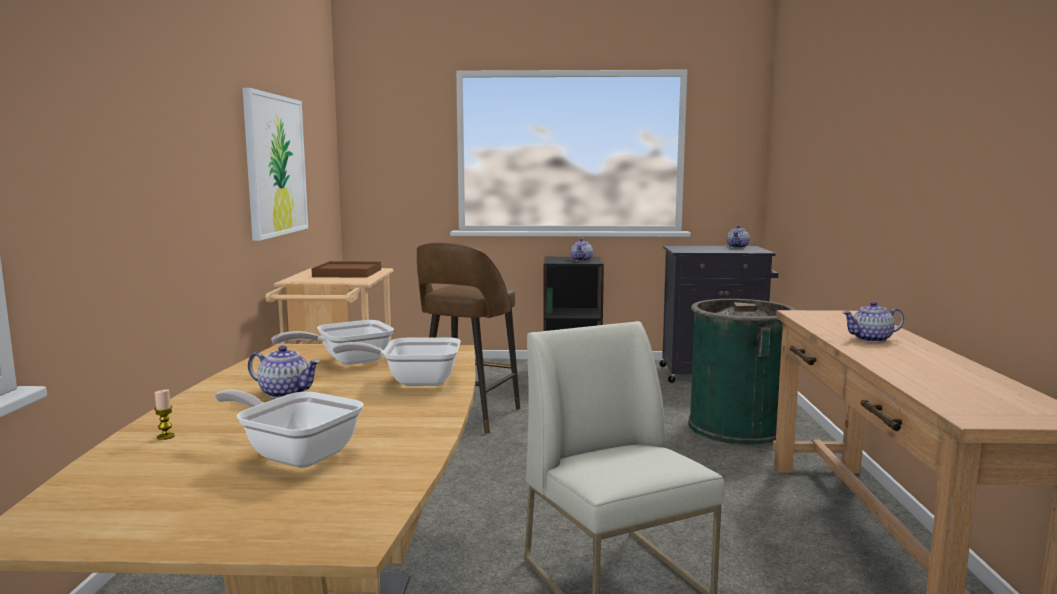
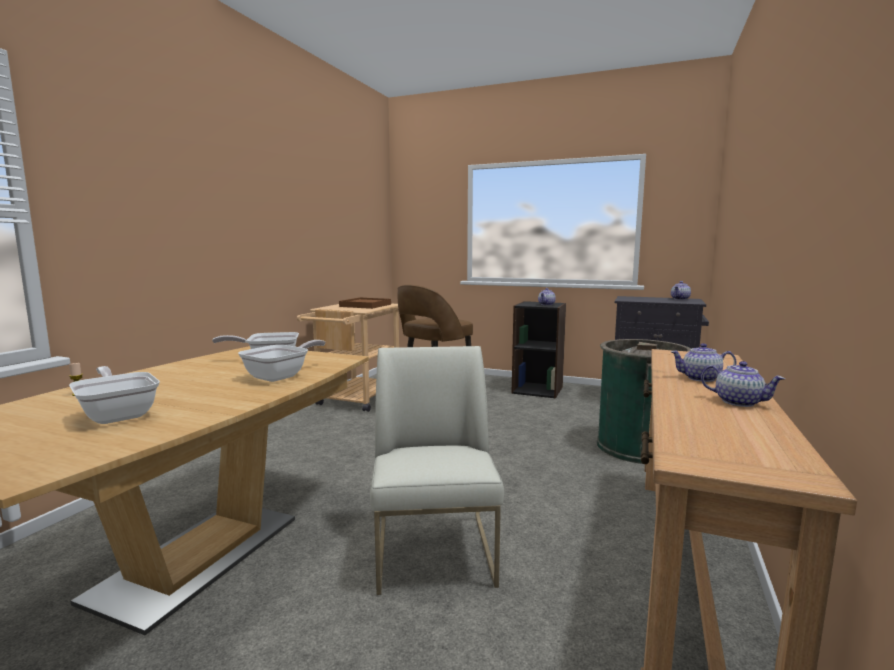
camera: 20 degrees right, 0 degrees up
(275, 165) = (320, 231): picture -> none
(286, 393) = (193, 375): teapot -> teapot (739, 402)
(414, 381) = (281, 376): frying pan -> frying pan turned 105 degrees clockwise

